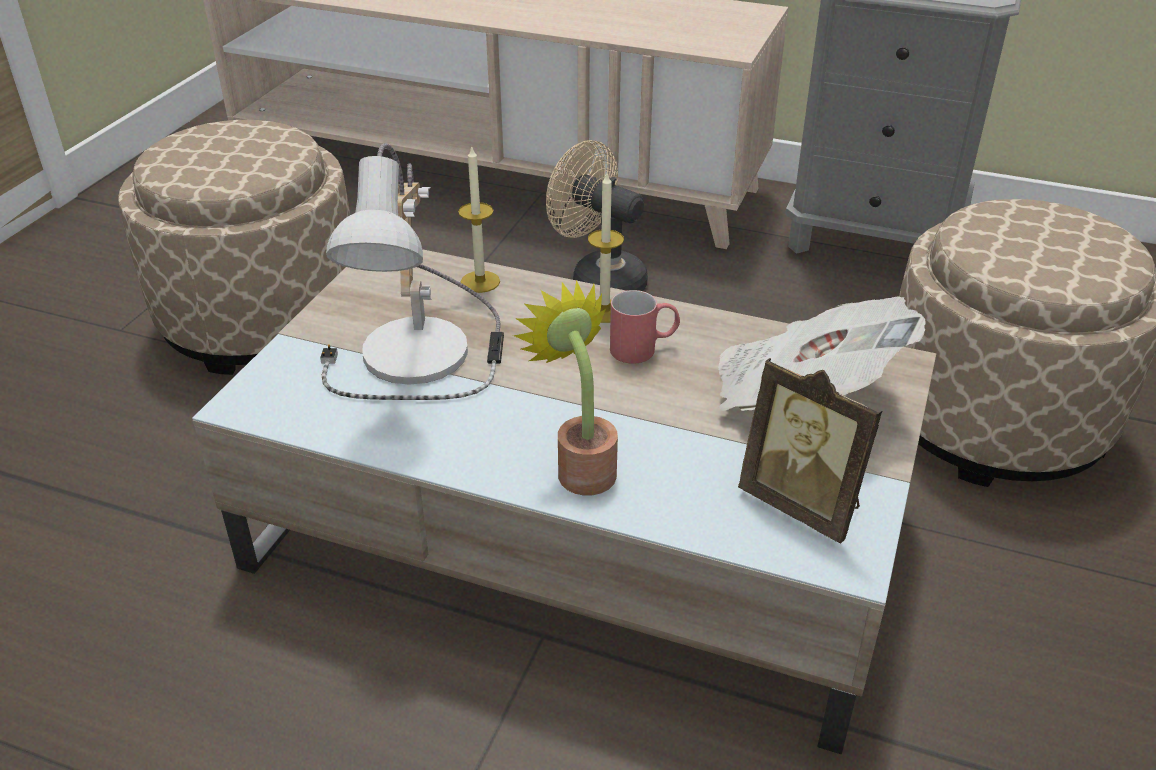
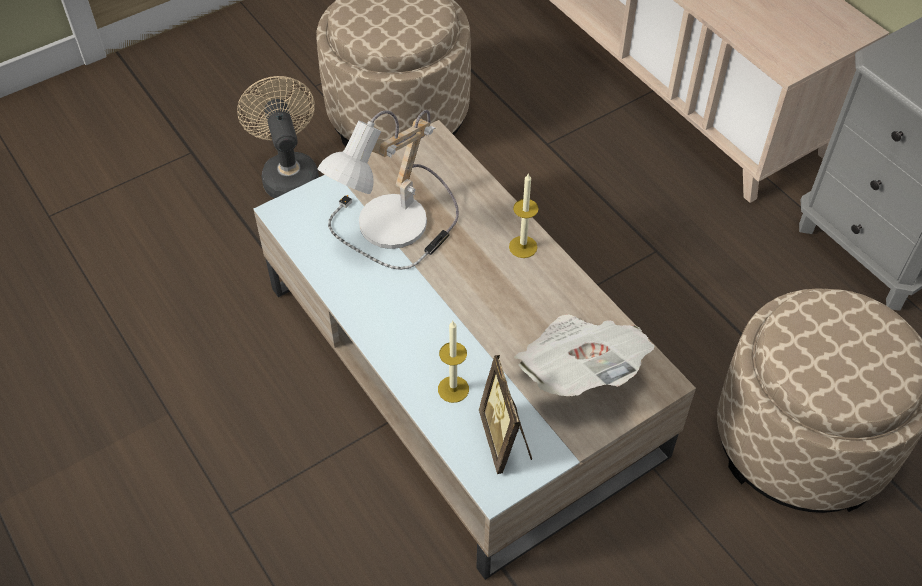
camera: 35 degrees right, 15 degrees up
(480, 282) = (471, 186): candle -> candle (453, 389)
(580, 467) = (413, 349): potted plant -> none
(599, 279) = (633, 186): beige fan -> beige fan (288, 173)
(644, 349) = (519, 287): red mug -> none

